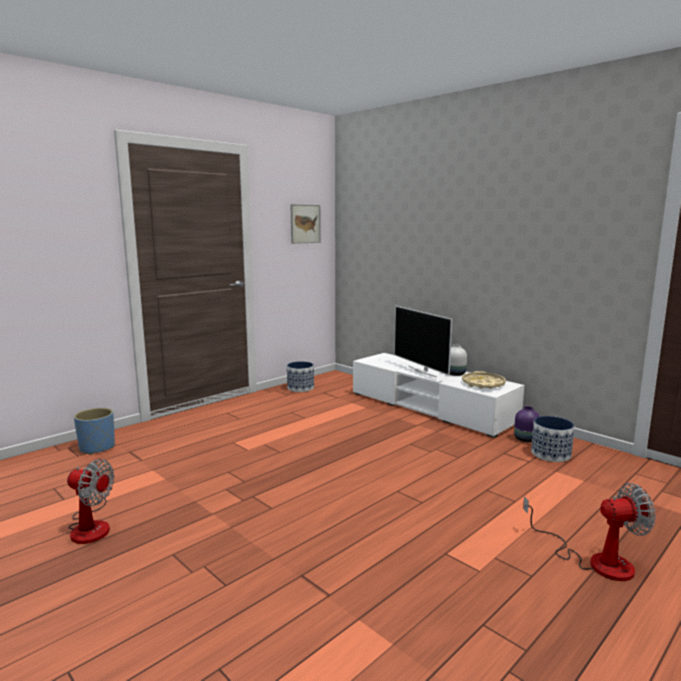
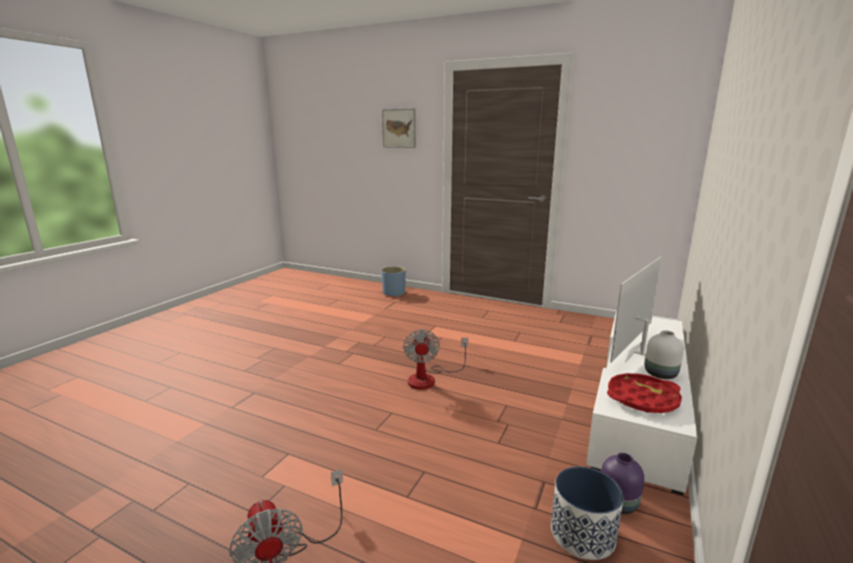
camera: 70 degrees right, 5 degrees up
(91, 525) = (301, 320): fan -> fan (429, 378)
(300, 388) = (587, 323): planter -> none
(305, 224) = (649, 138): picture -> picture (399, 128)
(483, 384) = (642, 398): beige tray -> red tray

